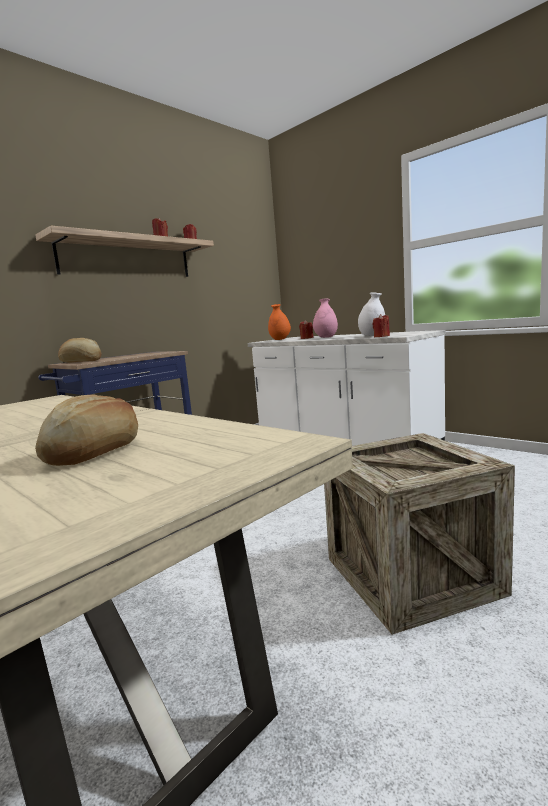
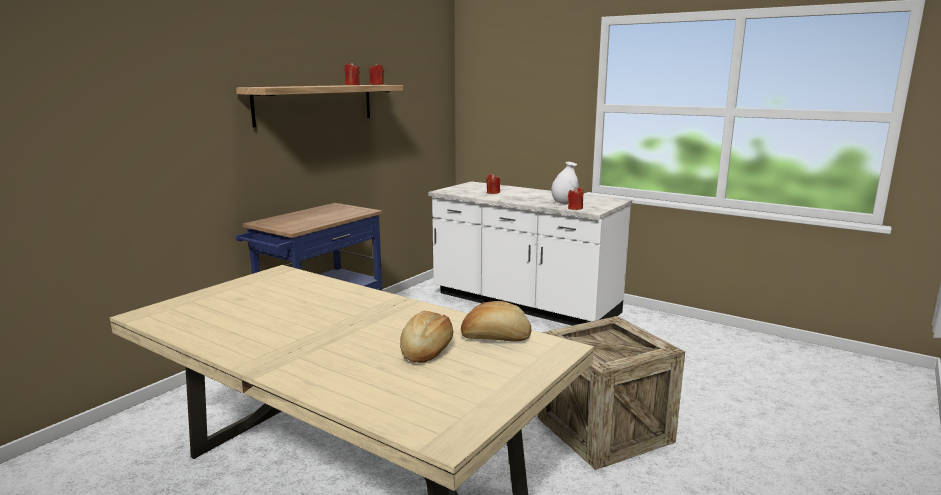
camera: 10 degrees left, 5 degrees up
(81, 361) = (282, 223): bread -> bread (496, 338)
(280, 339) = (462, 189): orange vase -> none
(326, 337) = (515, 196): pink vase -> none

